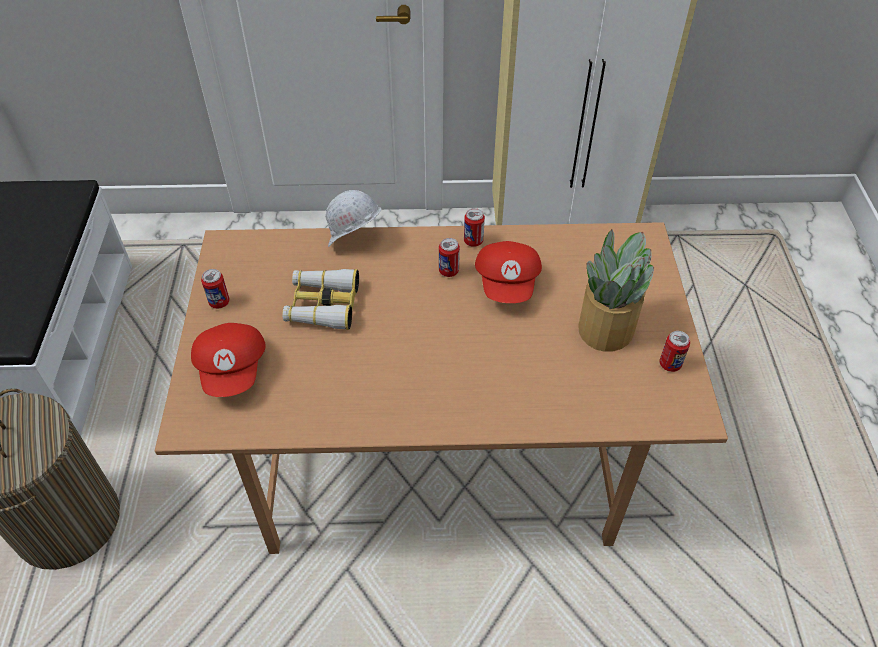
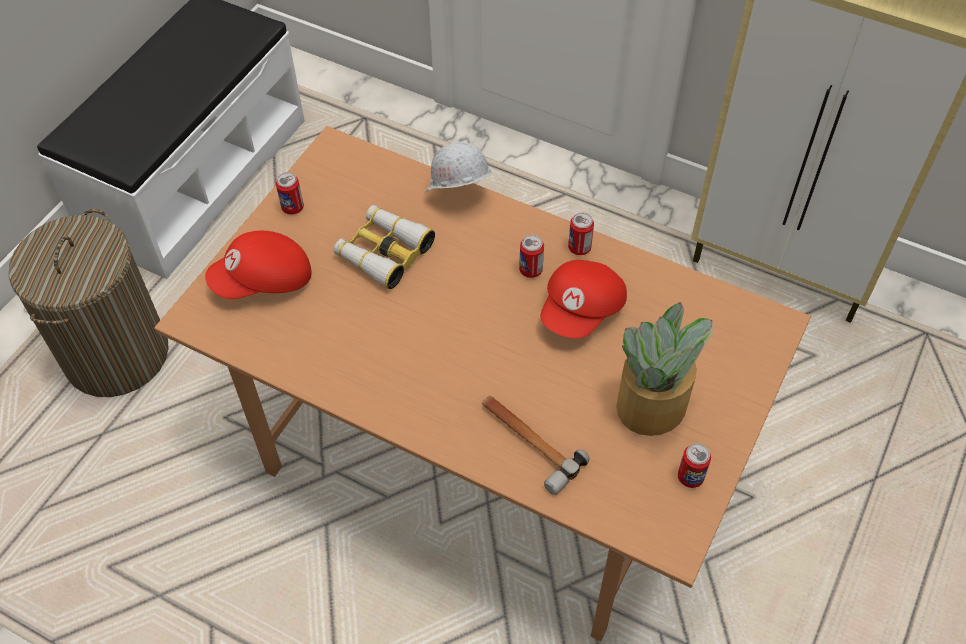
camera: 30 degrees right, 5 degrees up
(233, 369) = (264, 281): red cap -> red cap turned 45 degrees clockwise
(538, 394) = (527, 442): none -> hammer

